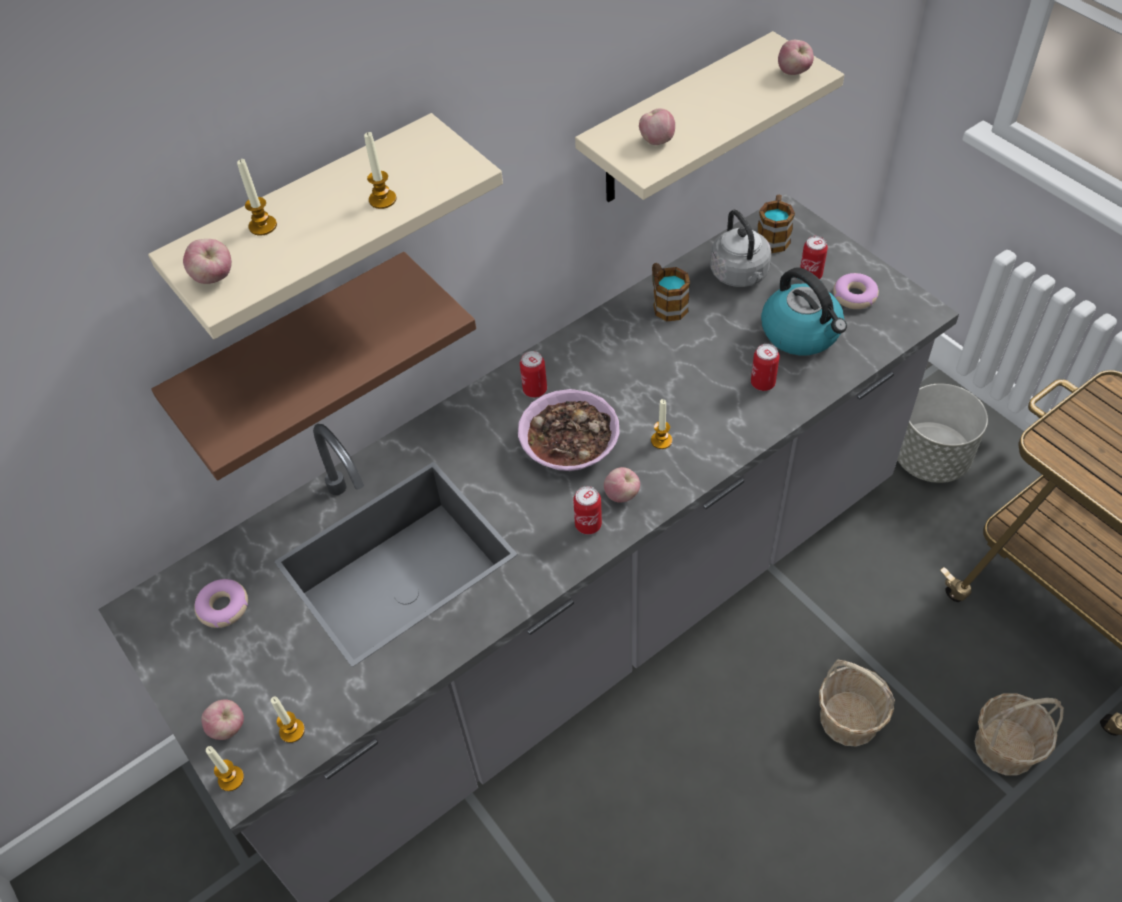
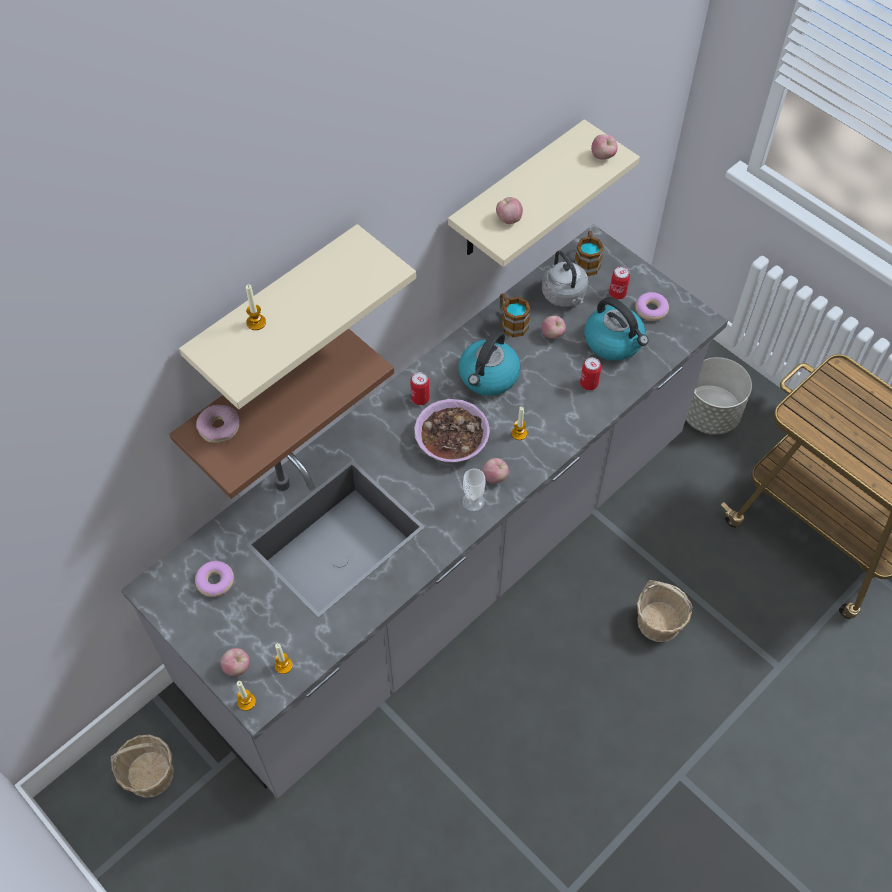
camera: 10 degrees left, 5 degrees up
(214, 278) = (232, 365): apple -> apple (552, 334)
(220, 383) = (219, 427): none -> donut
(382, 199) = (336, 298): candle -> none
(588, 525) = (473, 501): can -> cup
(628, 367) = (488, 376): none -> kettle
(1004, 746) = (771, 633): basket -> basket (149, 774)

